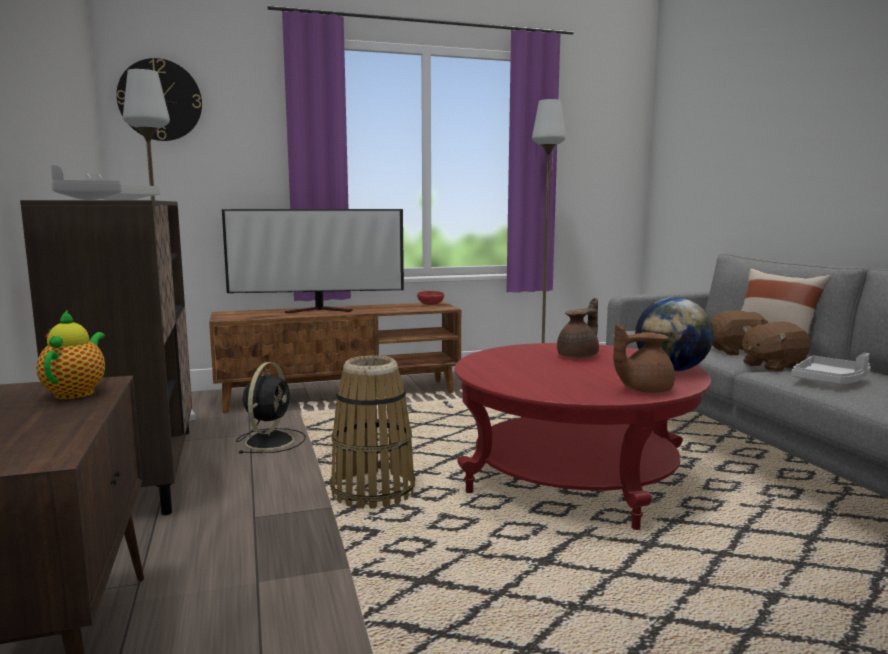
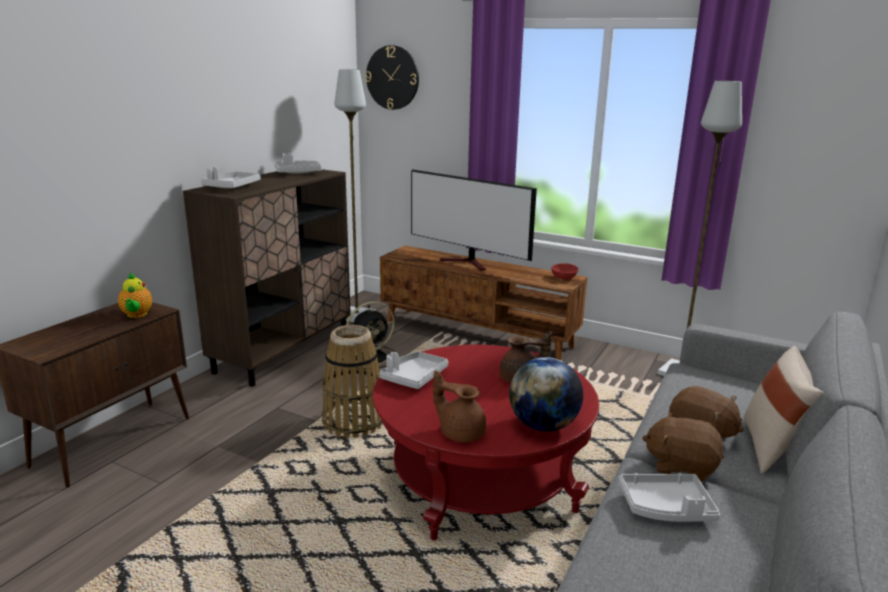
camera: 45 degrees right, 10 degrees up
(77, 392) = (137, 315): teapot -> teapot turned 120 degrees clockwise
(505, 376) = (414, 377): none -> grey tray

